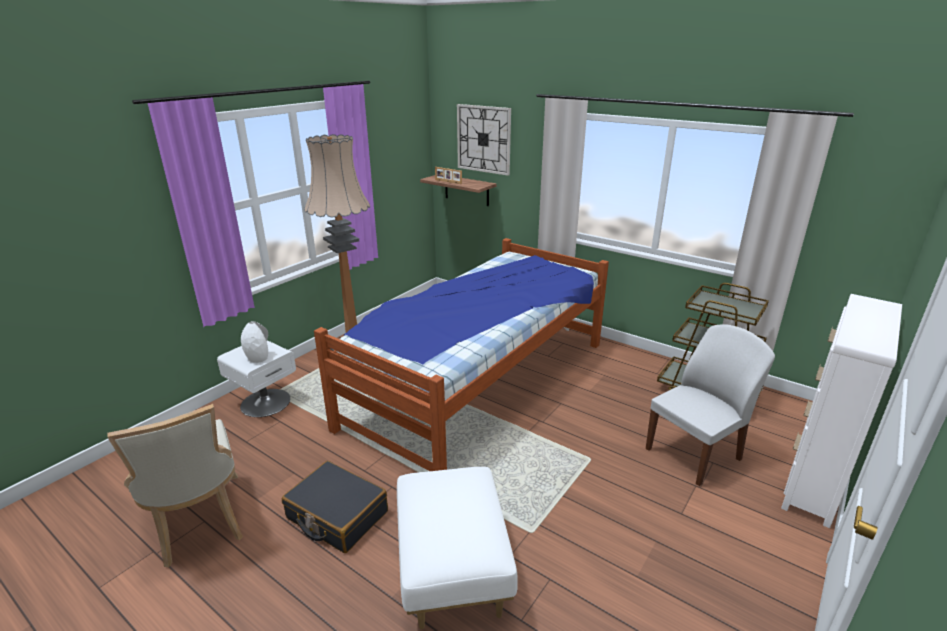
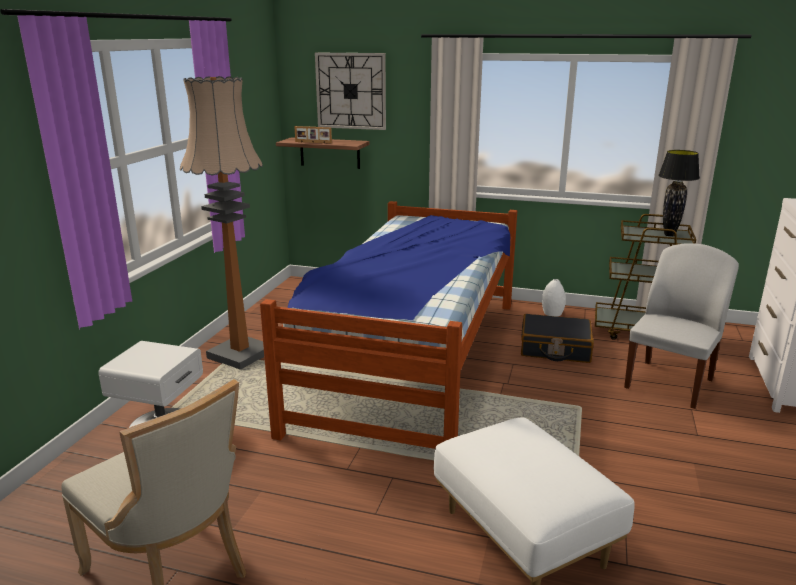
camera: 20 degrees left, 5 degrees down
(258, 357) = (160, 361): white vase -> white vase (552, 313)
(337, 515) = (350, 521): black suitcase -> black suitcase (555, 349)
(739, 308) = (669, 235): none -> black table lamp

